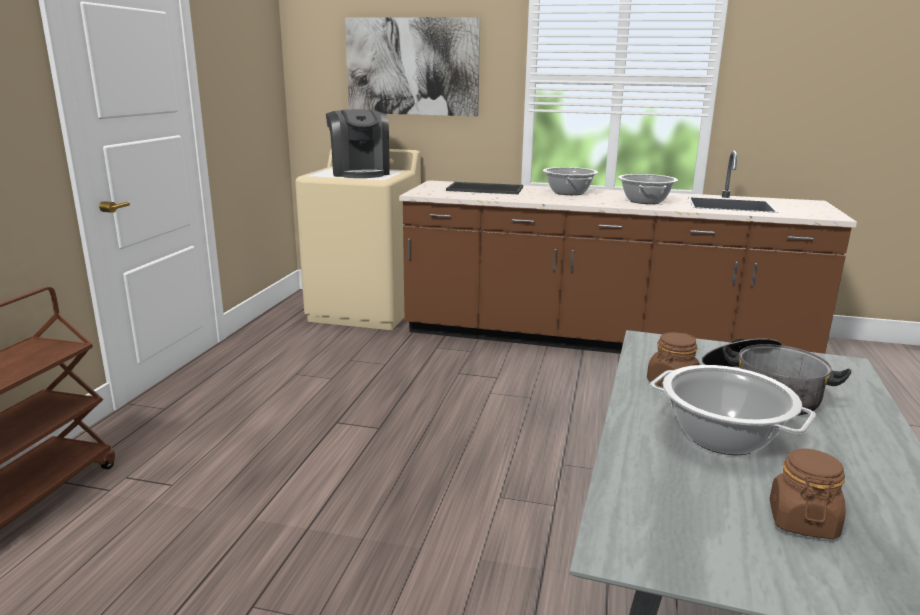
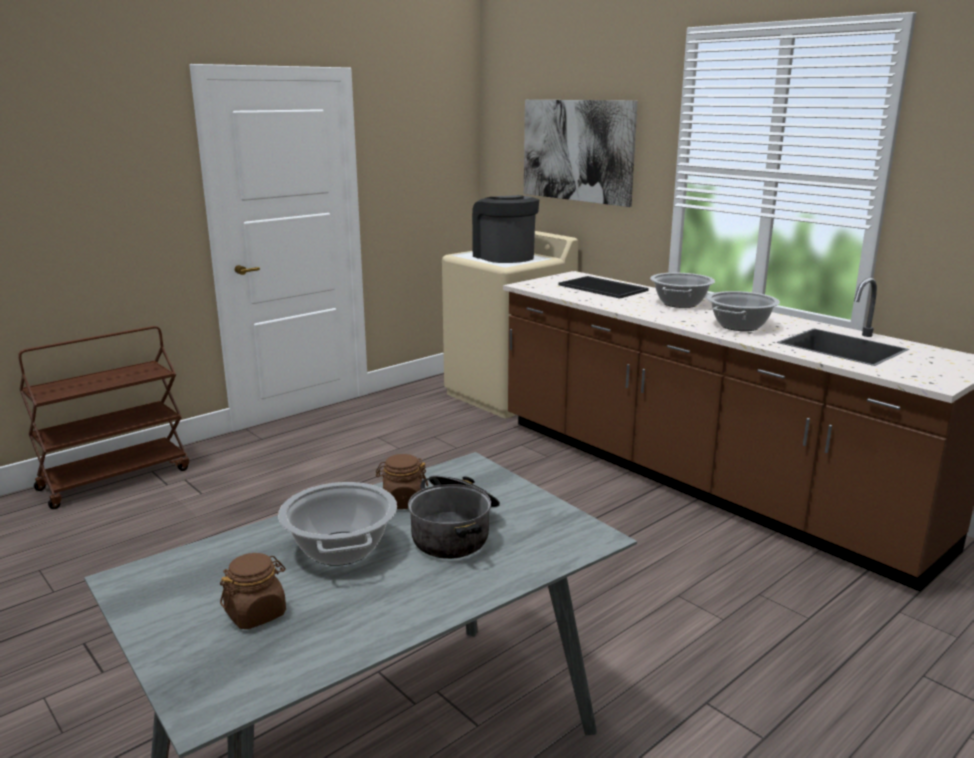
camera: 35 degrees right, 0 degrees up
(359, 173) = (504, 257): coffee machine -> coffee machine turned 135 degrees clockwise

